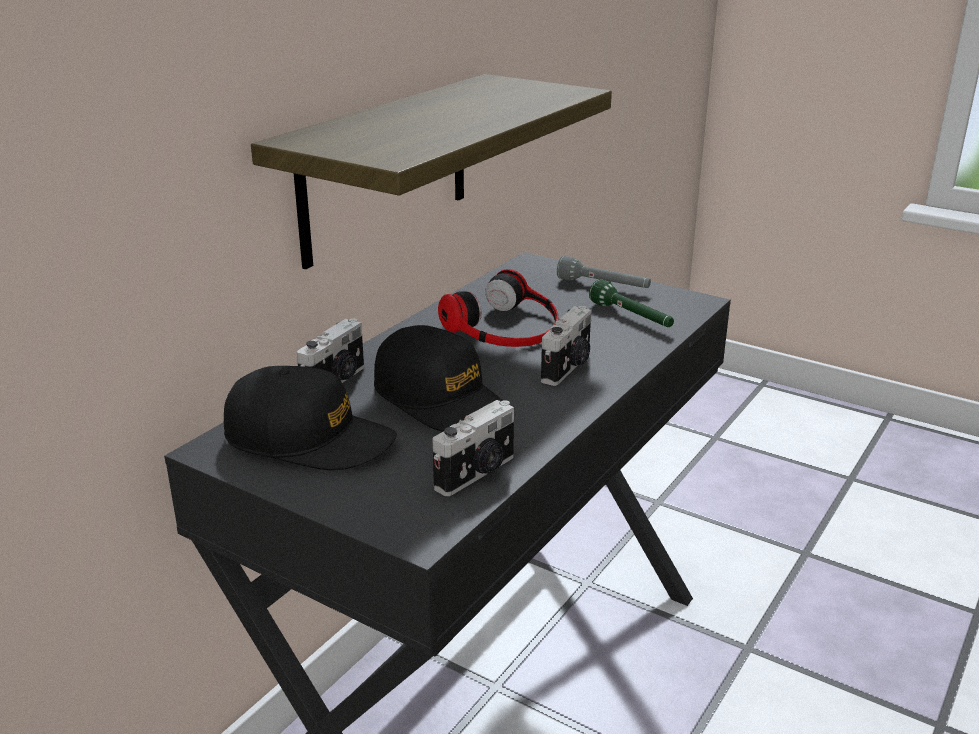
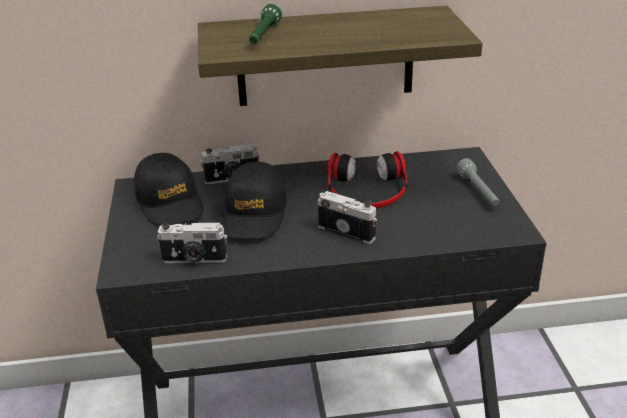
camera: 50 degrees right, 5 degrees up
(568, 367) = (347, 231): camera -> camera turned 135 degrees counterclockwise
(632, 317) = (449, 221): green flashlight -> green flashlight (264, 36)

